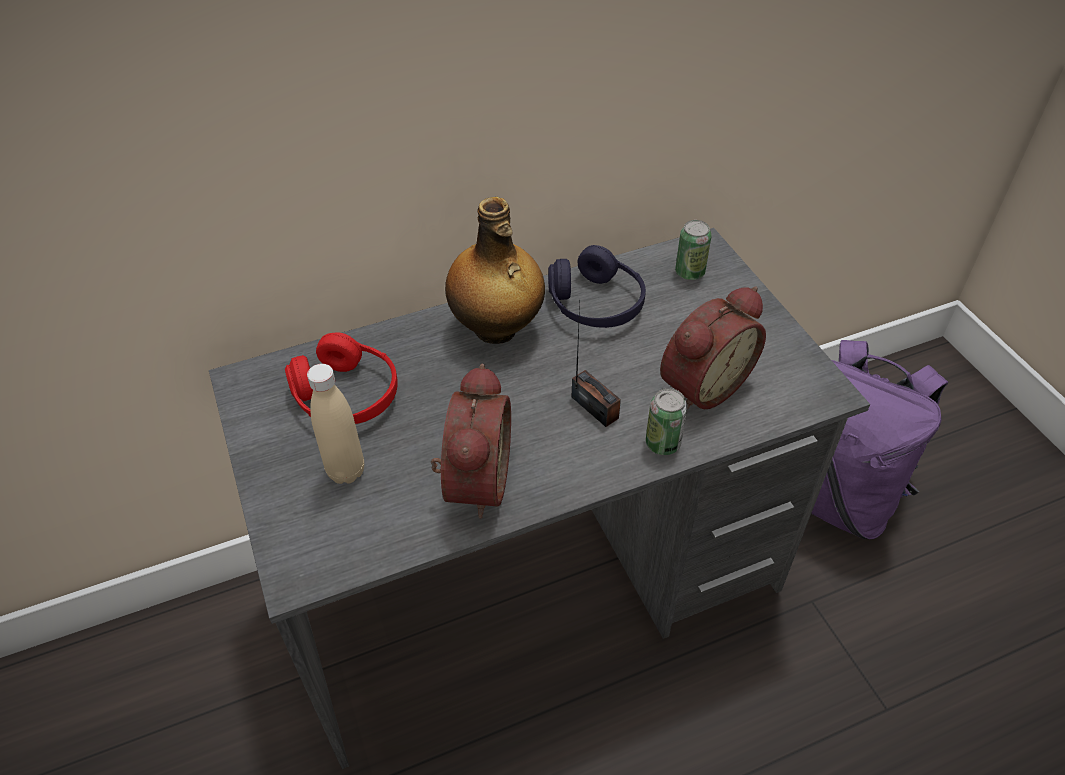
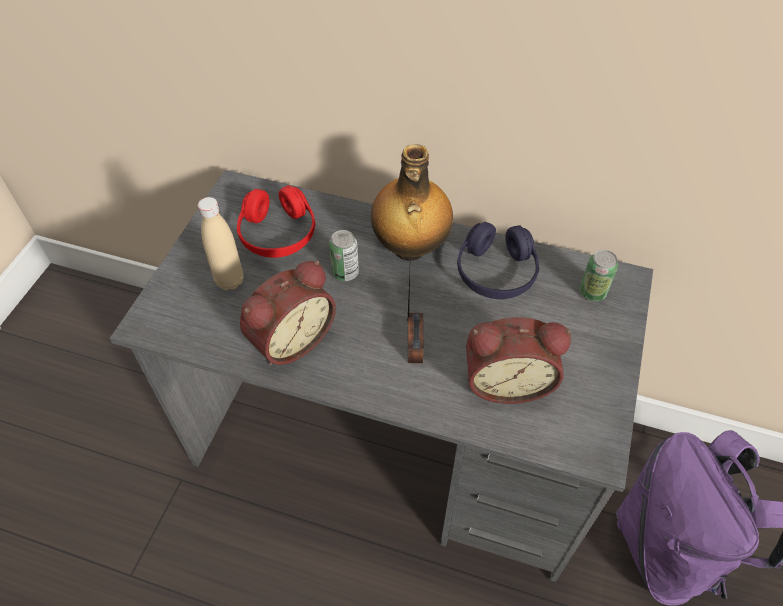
camera: 40 degrees right, 5 degrees up
(662, 443) = (432, 402): can -> can (345, 272)

